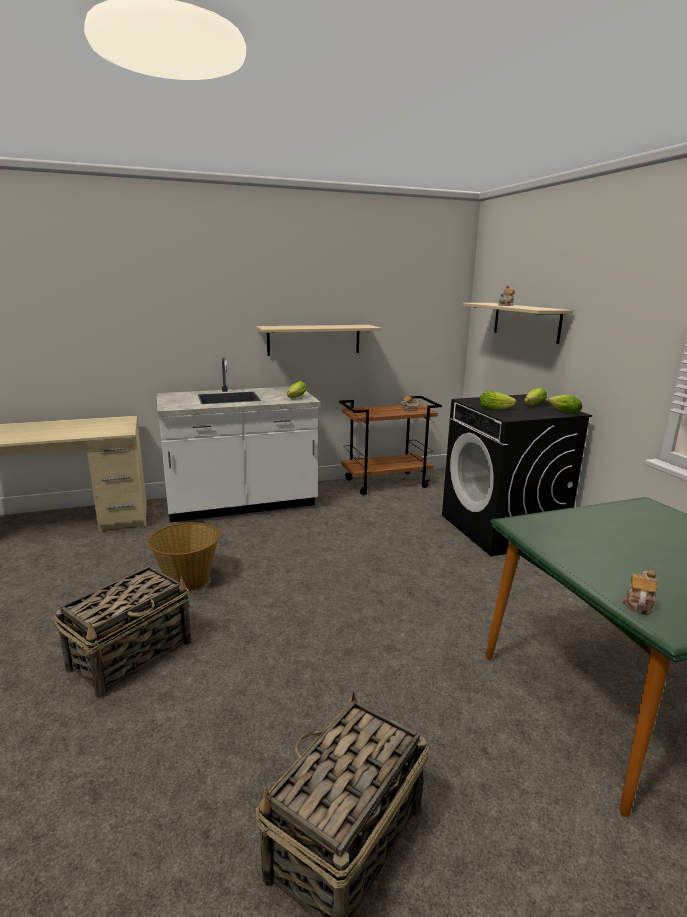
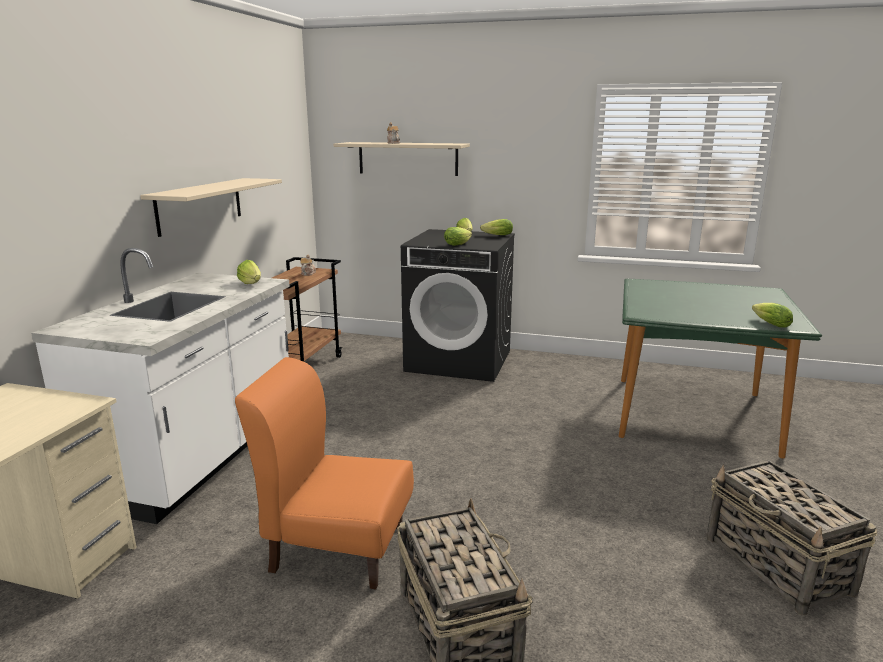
camera: 55 degrees left, 0 degrees up
(188, 580) = (337, 547): basket -> orange chair
(638, 604) = (768, 324): teapot -> lettuce

